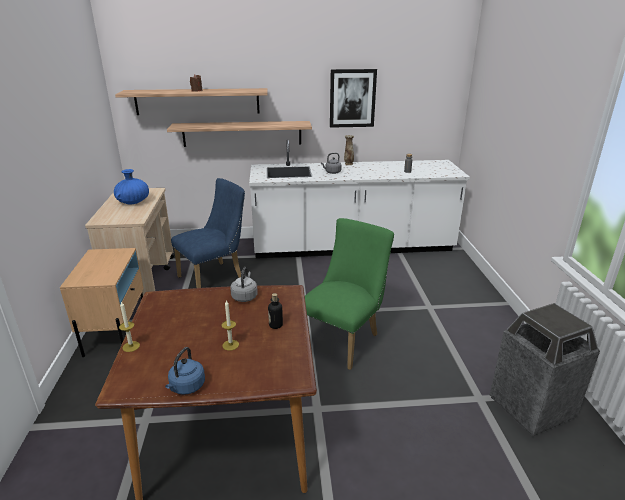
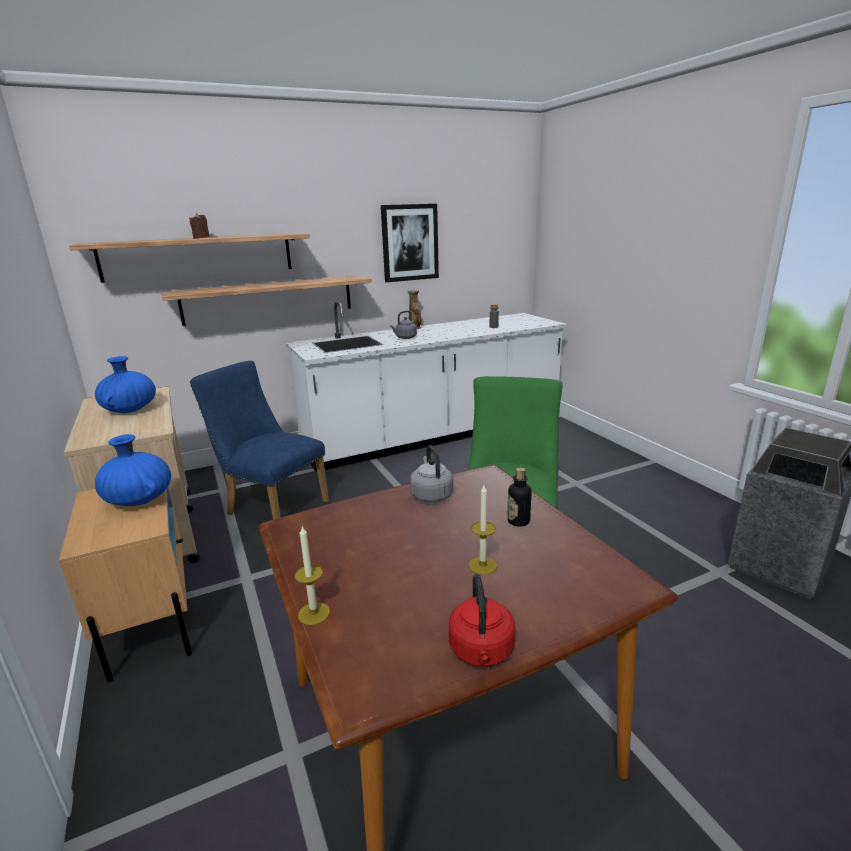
camera: 20 degrees left, 5 degrees down
(113, 261) = (139, 500): none -> blue vase
(186, 387) = (481, 652): blue kettle -> red kettle
(215, 277) = (272, 506): blue chair -> blue chair turned 90 degrees counterclockwise

